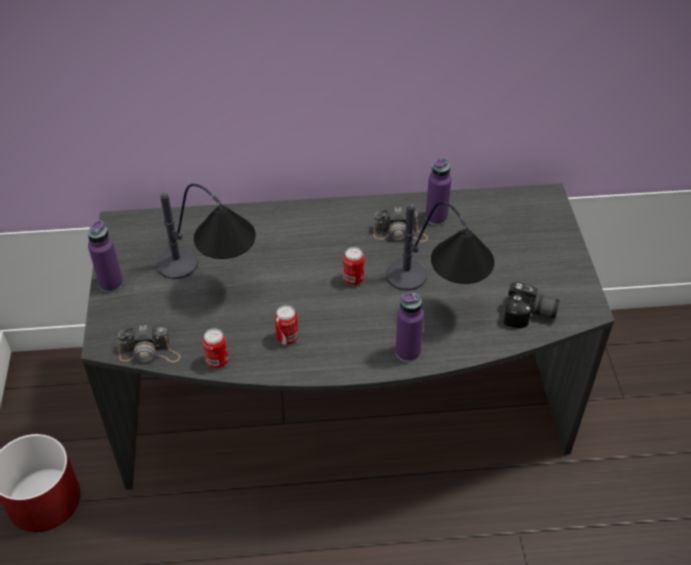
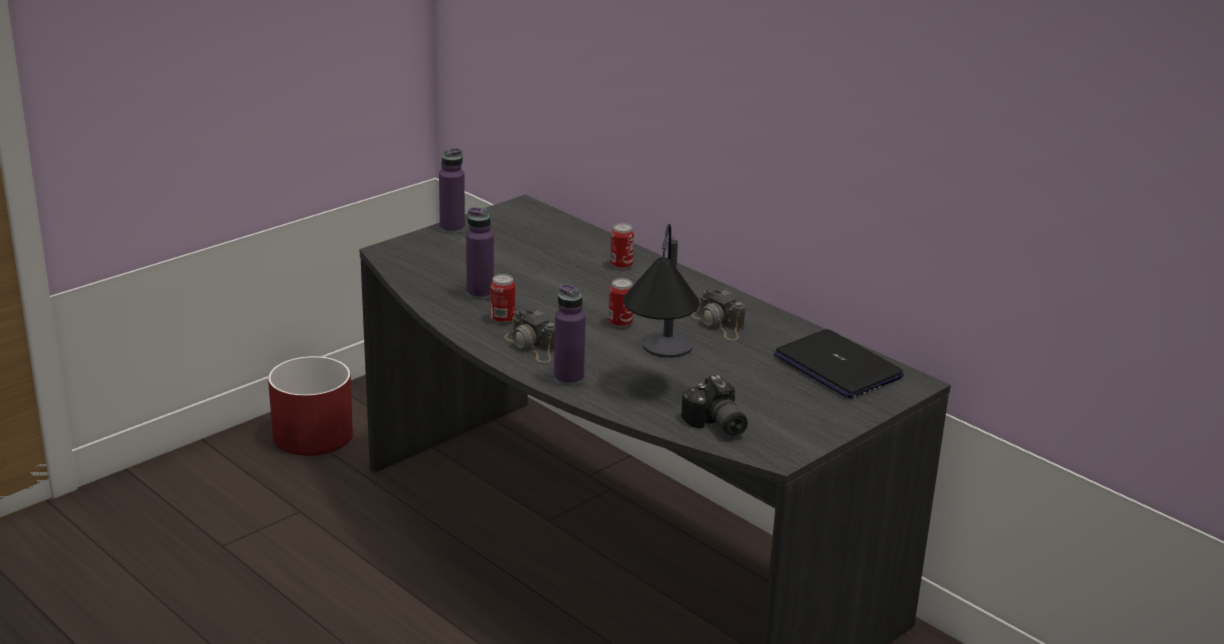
camera: 50 degrees right, 20 degrees down
(150, 352) = (402, 271): camera -> camera (532, 346)
(211, 279) = (520, 264): table lamp -> none
(217, 361) = (432, 300): can -> can (621, 265)
(436, 218) = (771, 334): purple bottle -> purple bottle (480, 293)
(502, 215) = (836, 367): none -> laptop

